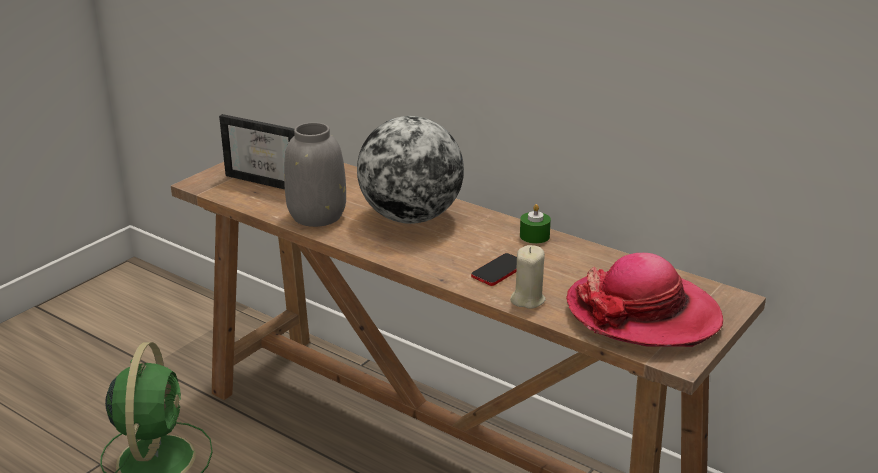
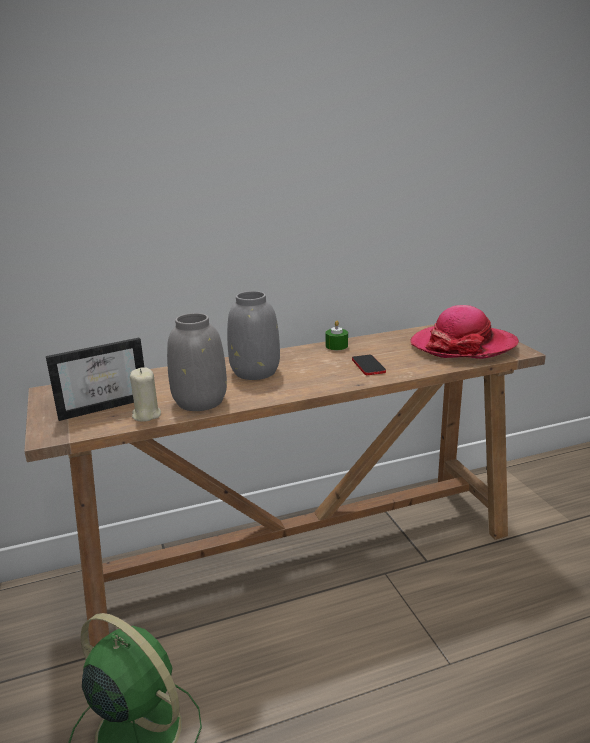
camera: 55 degrees left, 5 degrees down
(411, 217) = (255, 372): globe -> grey vase
(527, 299) = (414, 368): beige candle -> beige candle (146, 415)

